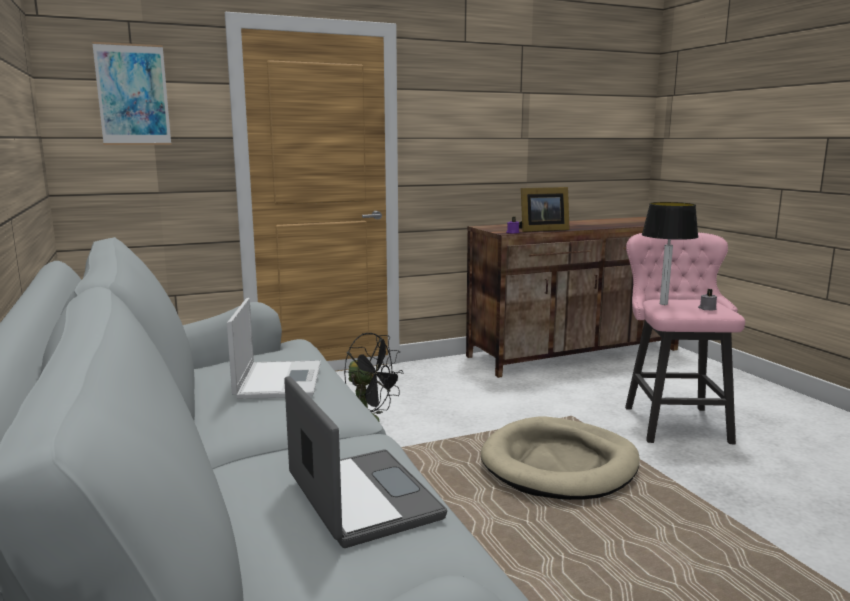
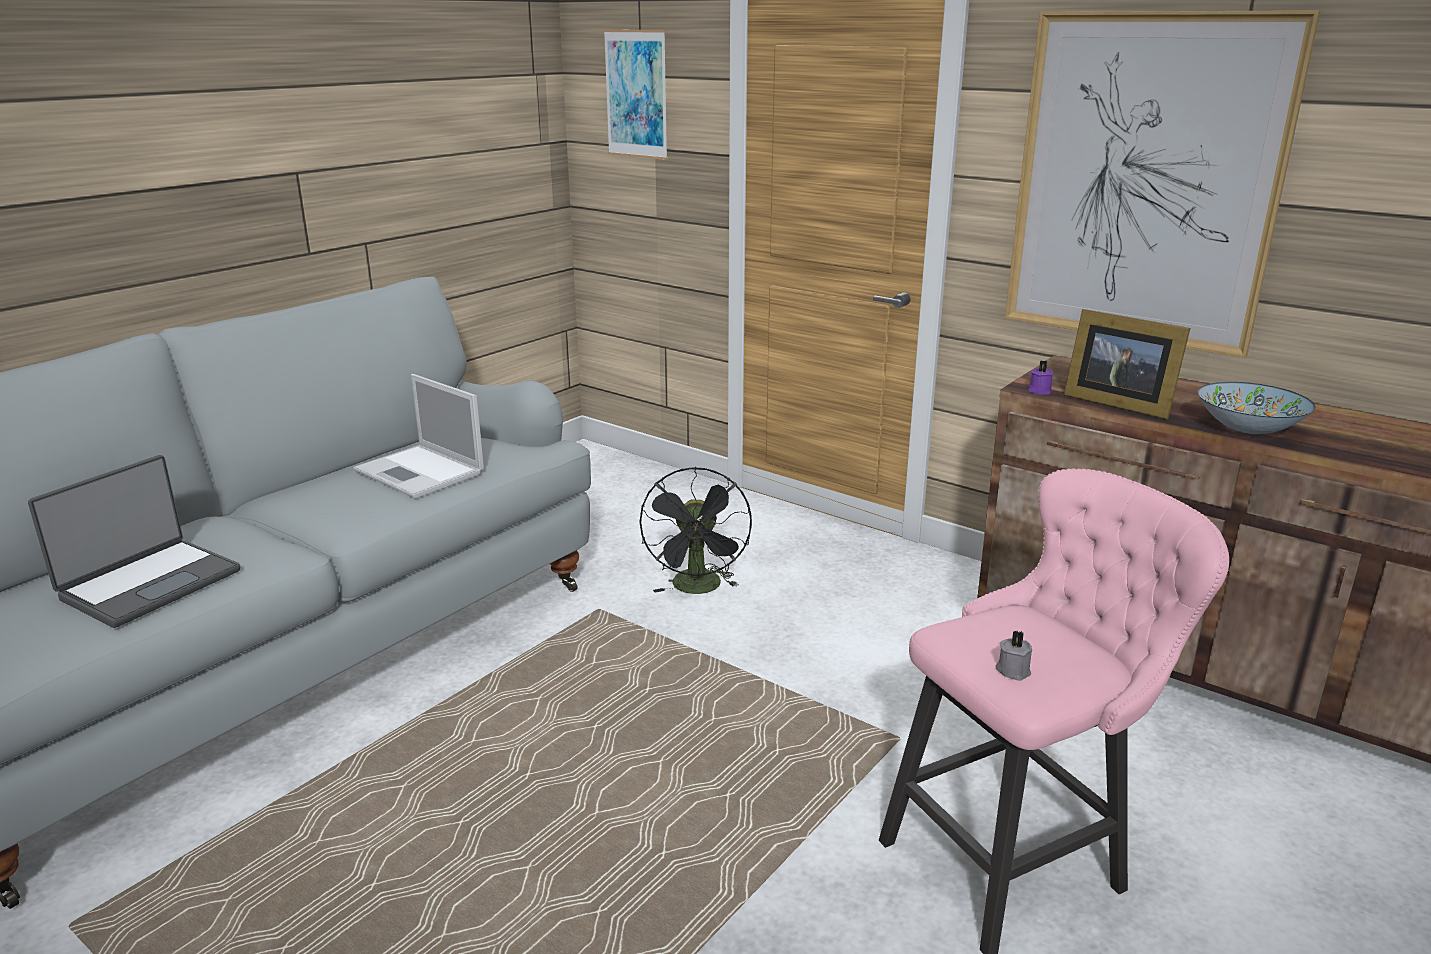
camera: 60 degrees right, 10 degrees up
(279, 380) = (421, 472): laptop -> laptop turned 75 degrees clockwise
(492, 133) = (1144, 182): none -> picture
(559, 464) = (712, 765): beige dog bed -> none
(590, 227) = (1248, 429): none -> bowl
(664, 304) = (991, 622): table lamp -> none

